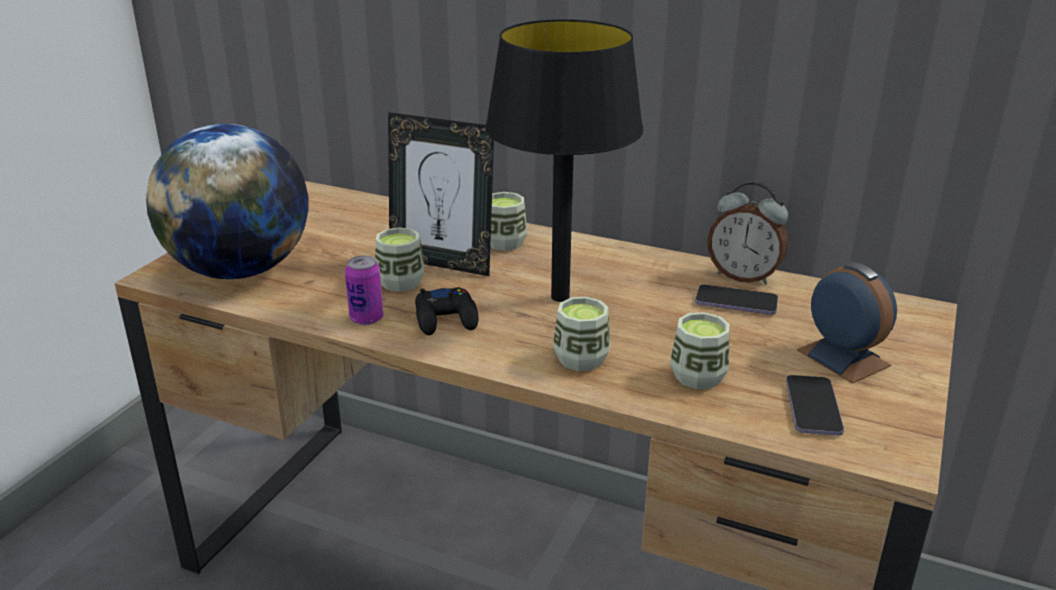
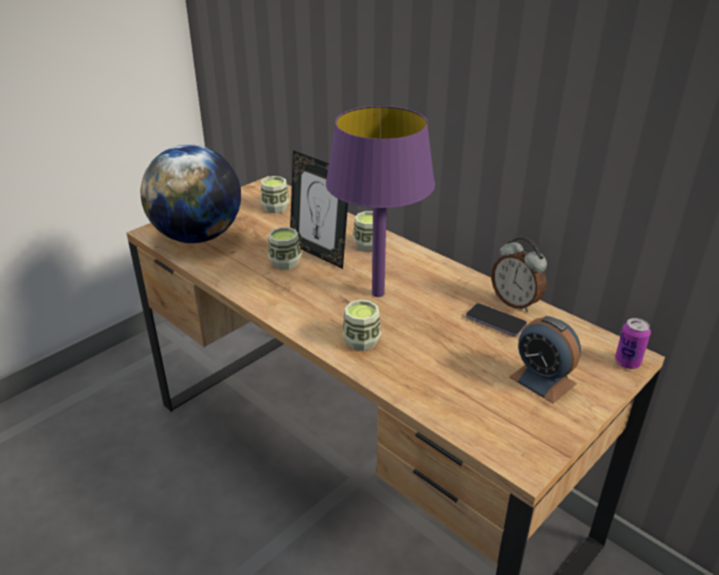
camera: 20 degrees right, 5 degrees up
(366, 318) = (249, 284): can -> can (627, 362)
(446, 318) = (297, 294): black game controller -> none
(560, 297) = (378, 294): black table lamp -> purple table lamp
(698, 376) = (429, 371): cup -> cup (275, 208)
(813, 407) = (492, 412): phone -> none
(843, 358) = (542, 380): alarm clock -> alarm clock turned 150 degrees clockwise

